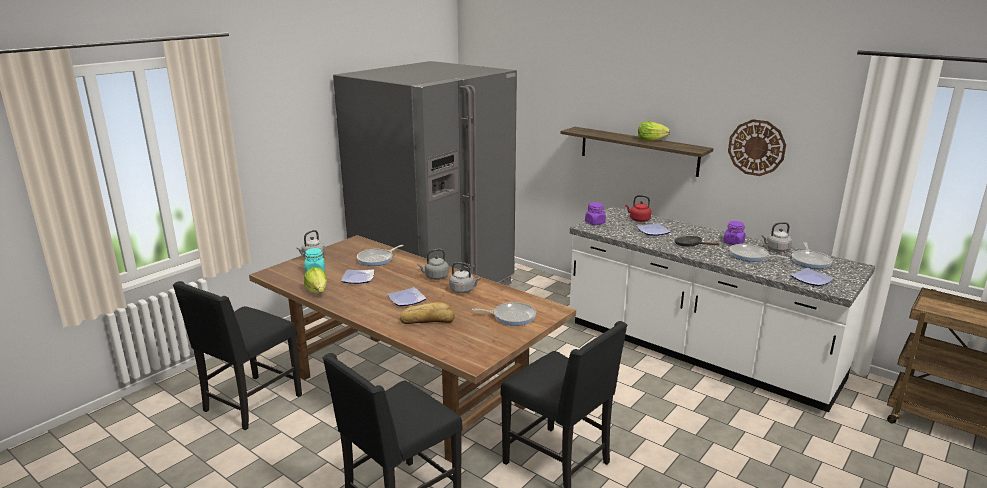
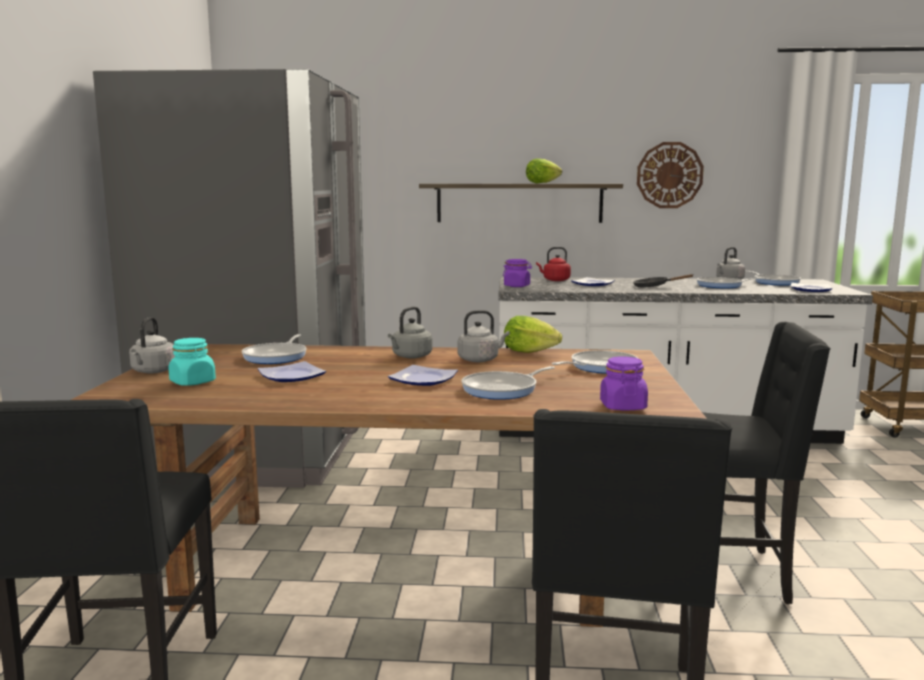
camera: 35 degrees left, 10 degrees down
(317, 291) = (250, 399): lettuce -> lettuce (529, 352)
(427, 319) = (503, 390): bread -> frying pan
(733, 242) = (683, 281): purple jar -> purple jar (622, 406)

